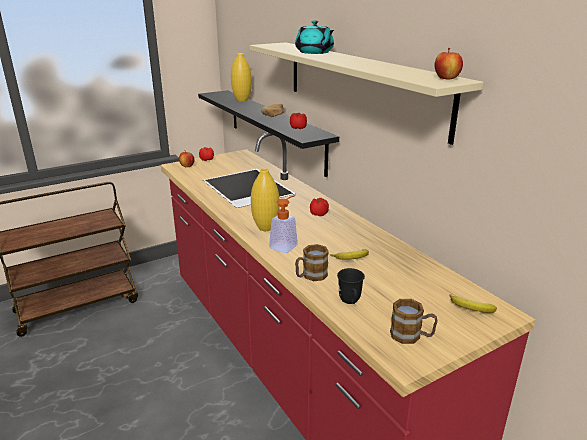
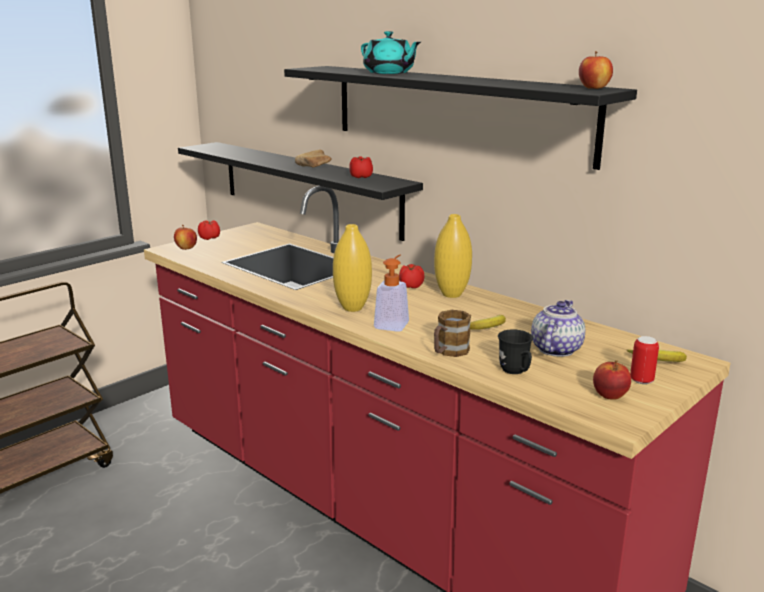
camera: 15 degrees left, 5 degrees down
(242, 100) = (251, 152): yellow vase -> yellow vase (451, 294)
(360, 85) = (455, 112): beige shelf -> black shelf
(393, 285) = (555, 349): none -> teapot
(411, 336) = (609, 395): mug -> apple
(446, 325) = (641, 380): none -> can

